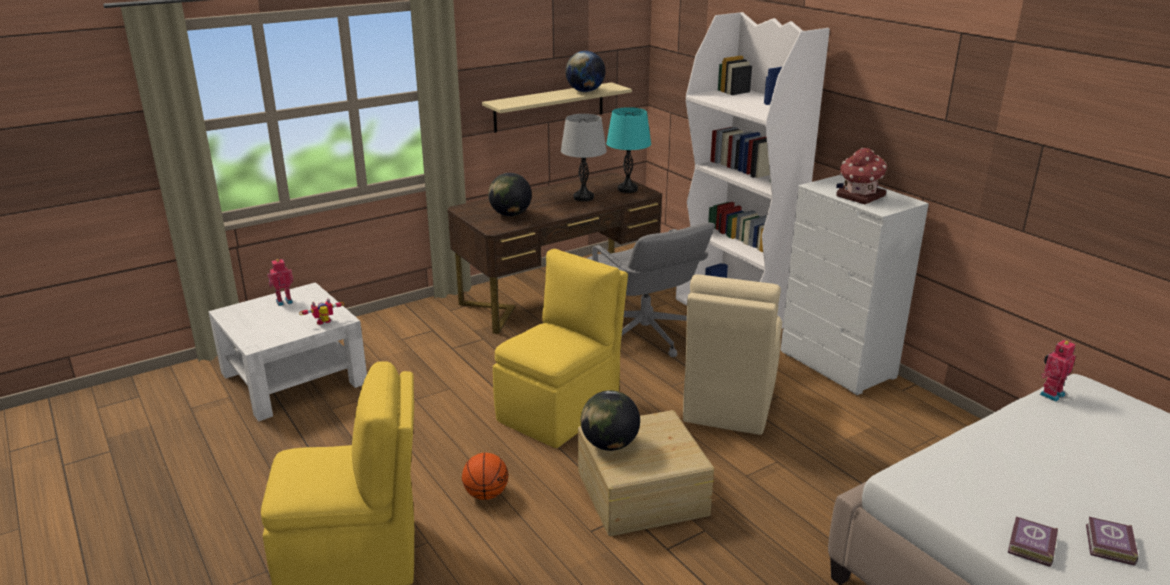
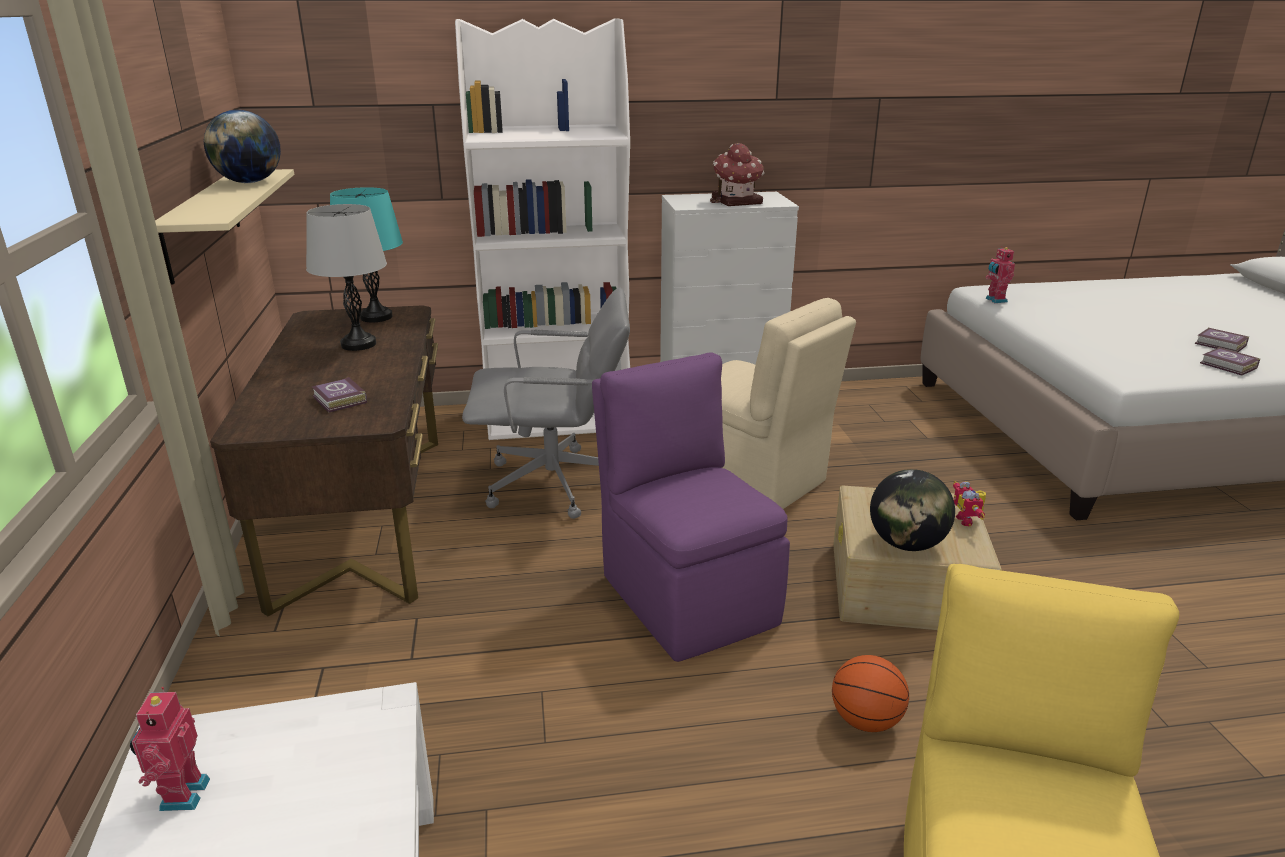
camera: 65 degrees left, 0 degrees up
(324, 323) = (377, 737): toy robot -> toy robot (968, 520)
(510, 214) = (339, 400): globe -> book
(561, 410) = (687, 596): yellow chair -> purple chair

